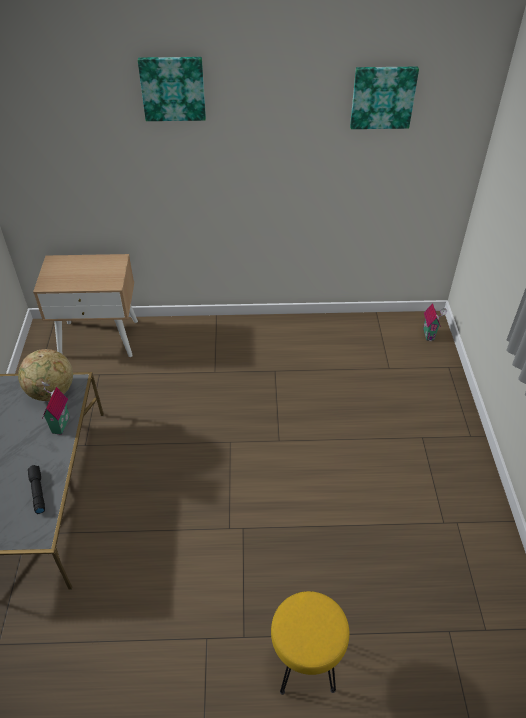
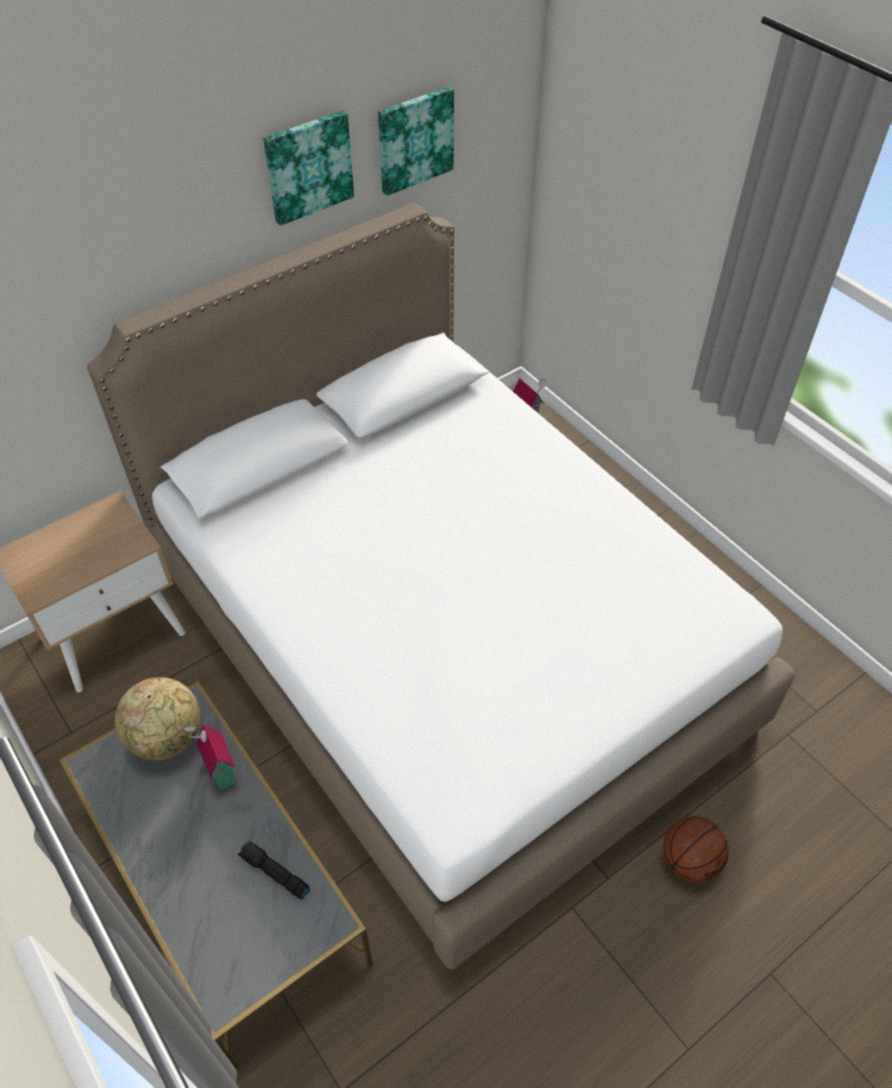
camera: 35 degrees left, 5 degrees up
(173, 88) = (141, 224): picture -> picture (308, 166)
(262, 440) = (445, 647): none -> white bed
(306, 664) = (689, 860): yellow stool -> basketball

